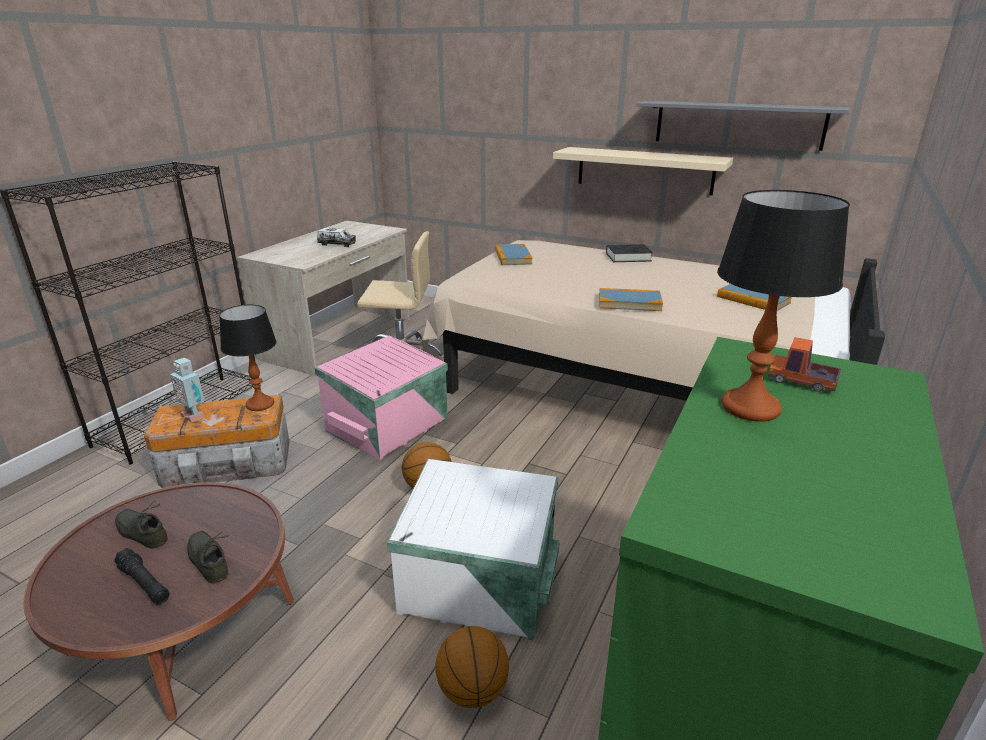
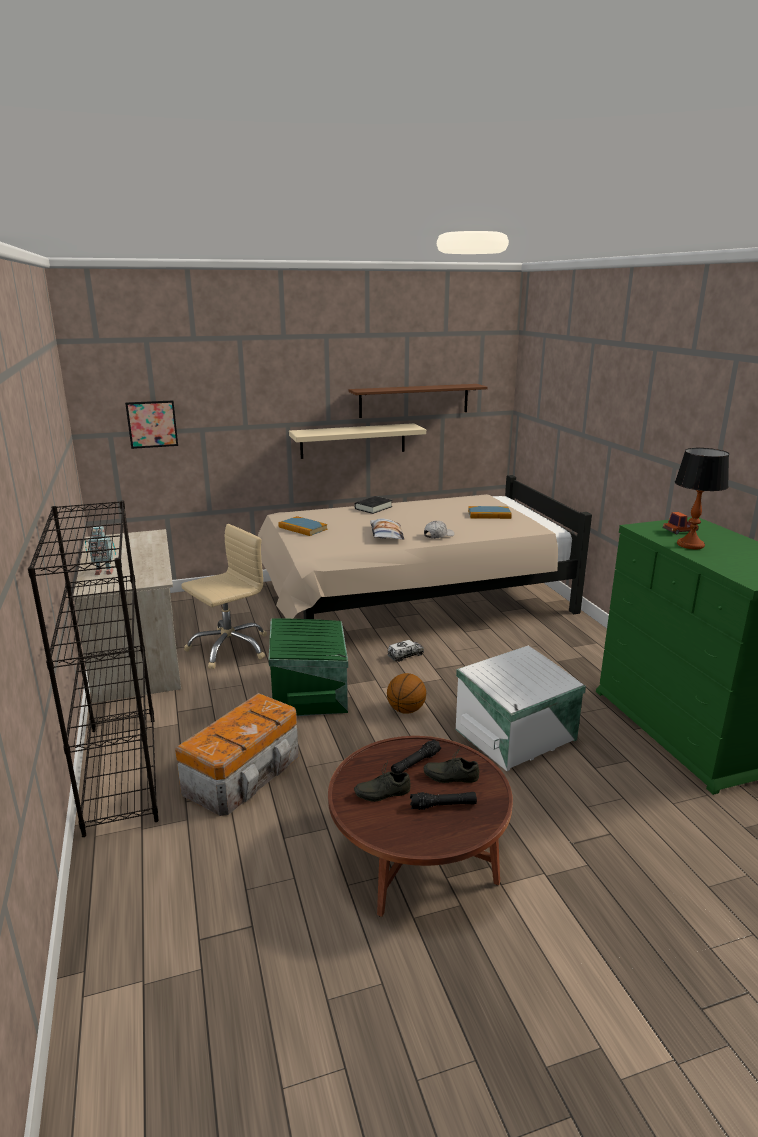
camera: 45 degrees left, 5 degrees down
(194, 415) = (227, 735): toy robot -> toy robot (104, 572)
(217, 526) = (415, 763): none -> black flashlight
(260, 404) = (261, 704): table lamp -> none
(337, 244) = (141, 557): toy truck -> toy truck (405, 655)
(389, 425) = (311, 691): pink storage box -> green storage box
(438, 123) = (152, 424): none -> picture
(472, 690) = (589, 773): basketball -> none
(575, 284) = (386, 534): none -> pillow
(629, 302) = (438, 535): book -> white cap
(738, 124) = (414, 400): grey shelf -> brown shelf

